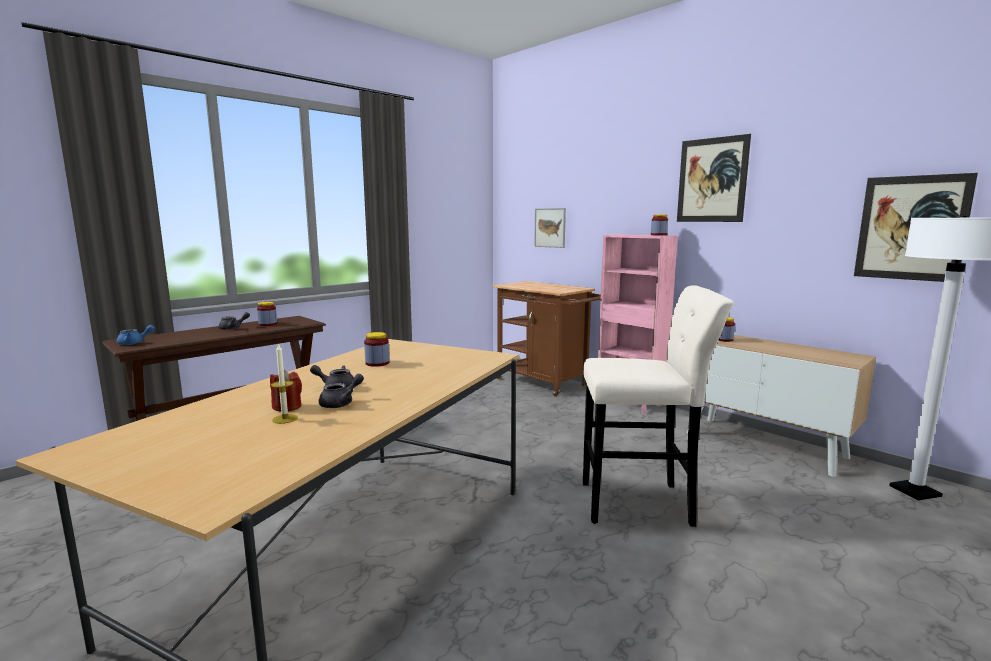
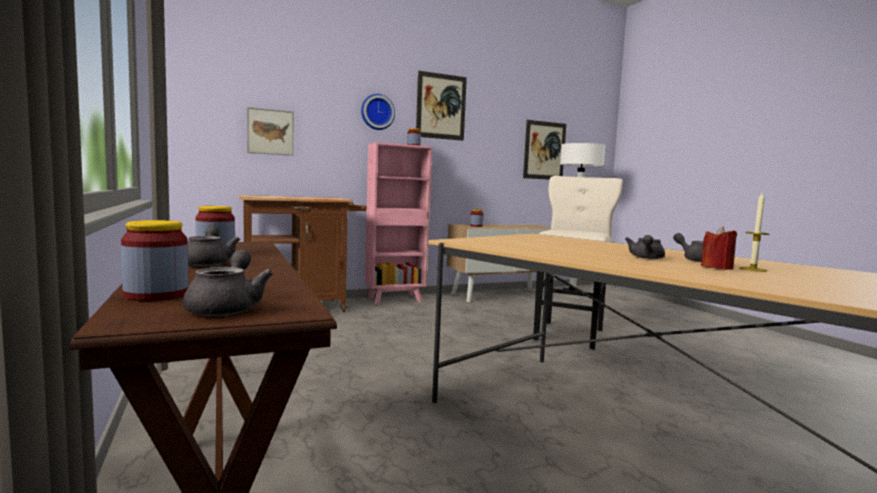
camera: 70 degrees left, 5 degrees down
(134, 343) = (227, 307): blue teapot -> grey teapot
(377, 363) = (550, 248): jar -> jar (156, 294)
(635, 198) = (377, 112): none -> wall clock

